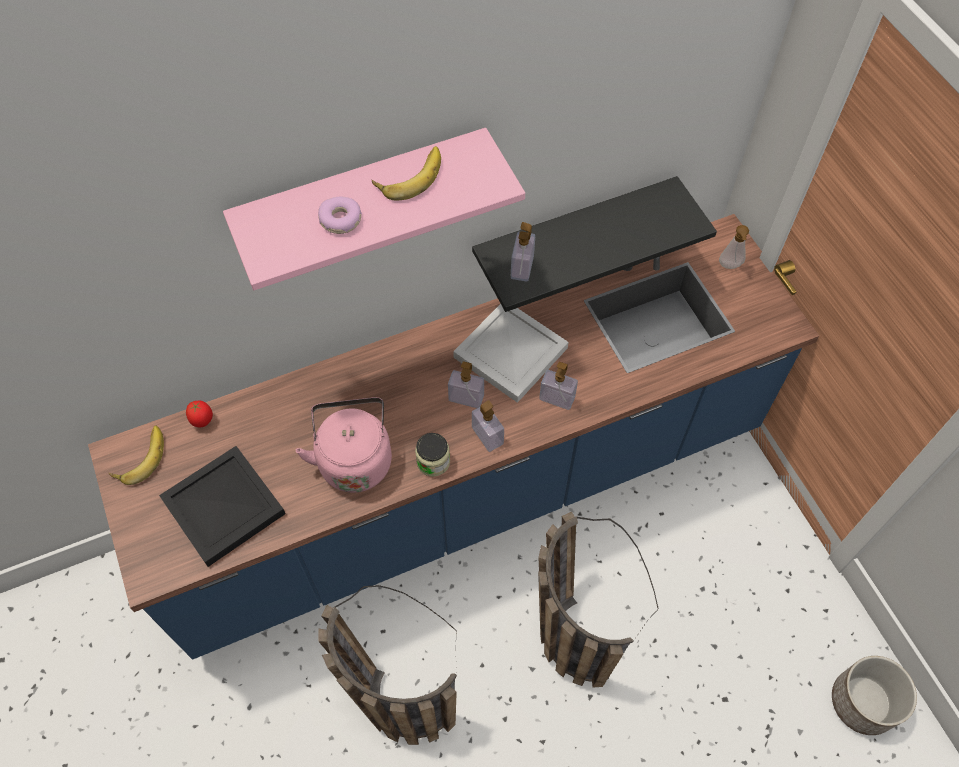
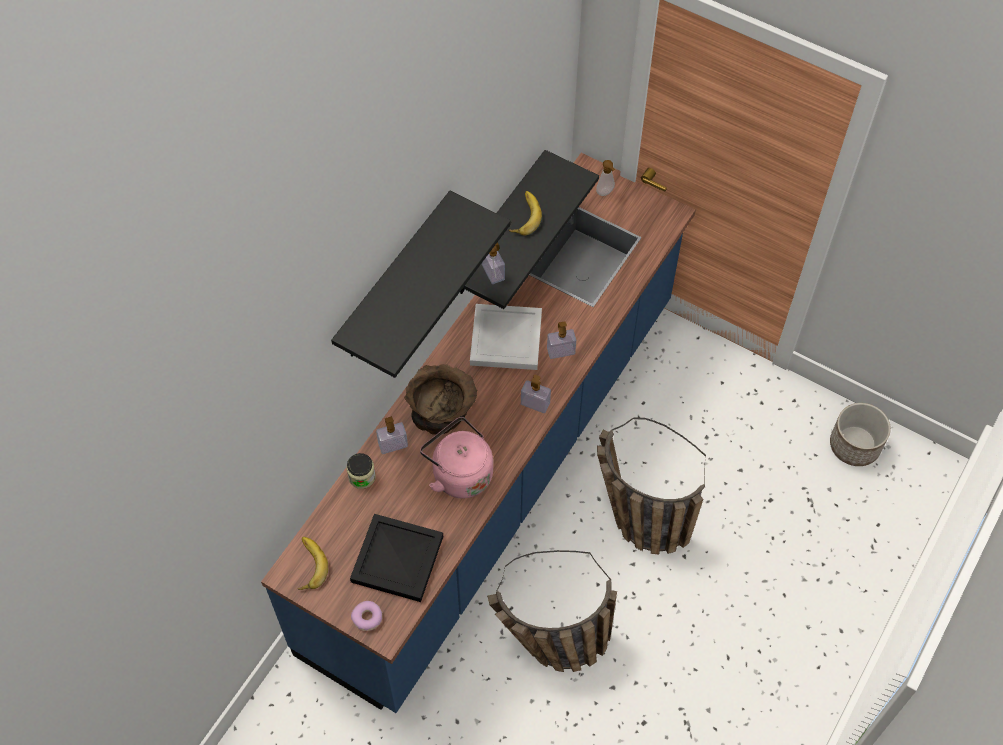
camera: 35 degrees left, 0 degrees up
(203, 420) = (330, 514): tomato -> none
(341, 220) = (413, 302): donut -> donut (367, 618)
(362, 195) = (394, 280): pink shelf -> black shelf
(393, 381) = (442, 406): none -> brown bowl
(409, 175) = (430, 249): banana -> banana (523, 216)
(433, 462) = (513, 442): jar -> jar (362, 477)
(466, 398) = (501, 387): soap dispenser -> soap dispenser (393, 445)

